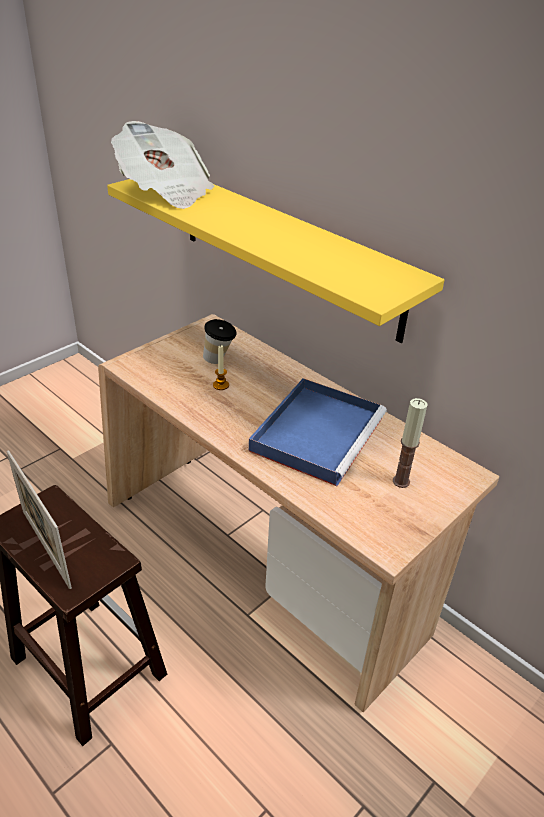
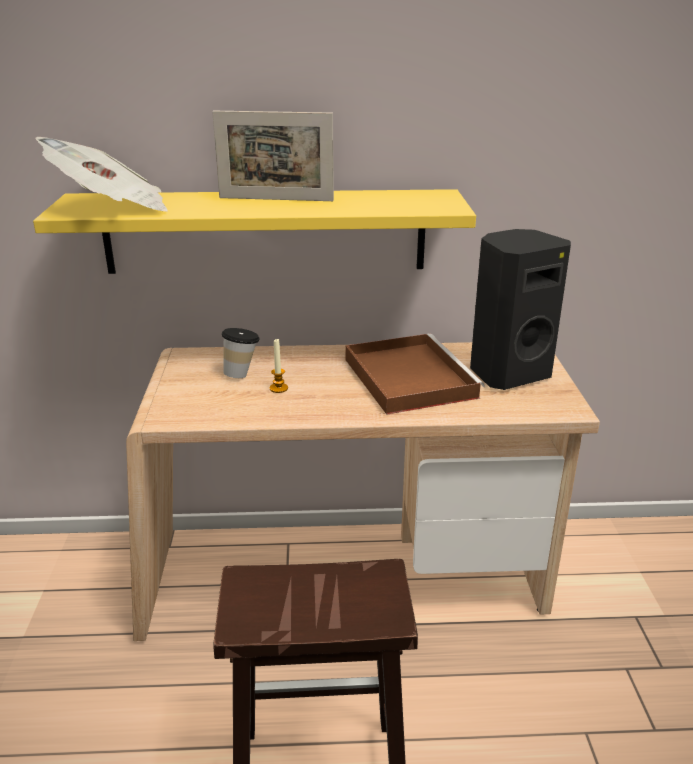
camera: 45 degrees left, 10 degrees down
(46, 548) = (312, 611): picture frame -> picture frame (276, 199)
(318, 432) = (407, 377): blue tray -> brown tray
(401, 481) = (508, 373): candle -> black speaker

